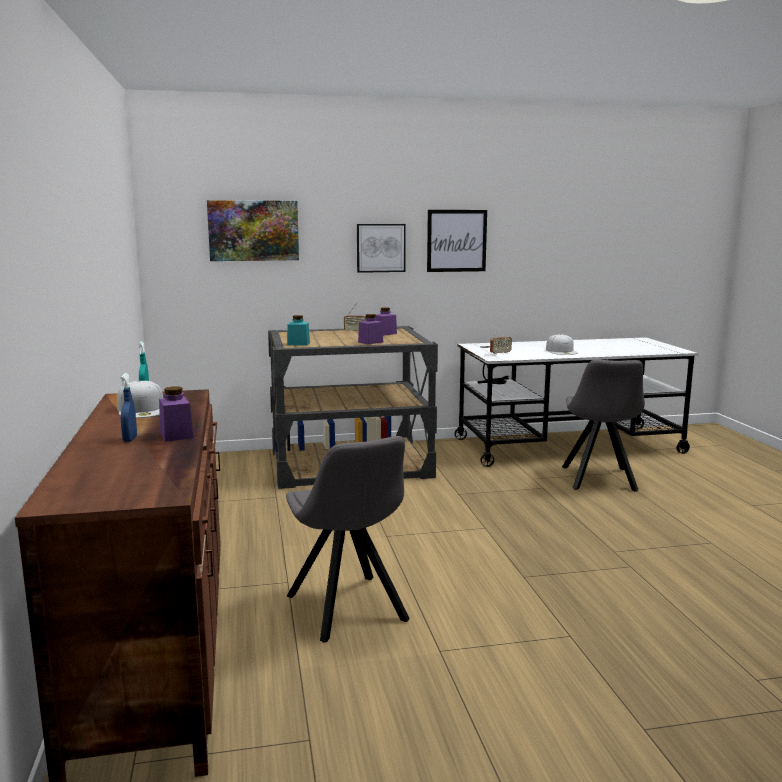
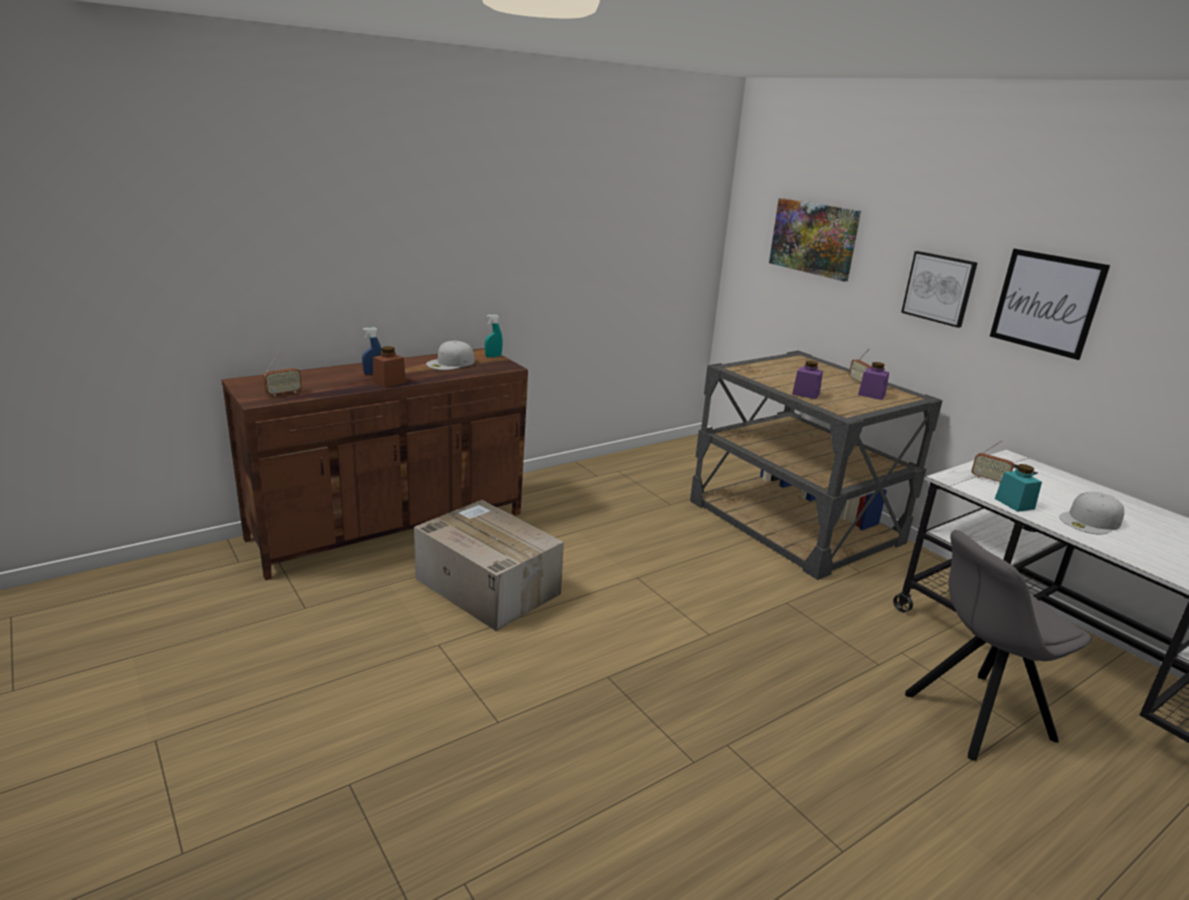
camera: 65 degrees right, 10 degrees up
(149, 482) = (283, 393): none -> radio
(176, 435) = (389, 382): purple jar -> brown jar
(298, 344) = (748, 369): turquoise jar -> turquoise jar (1014, 503)
(348, 608) = (486, 585): grey chair -> cardboard box

